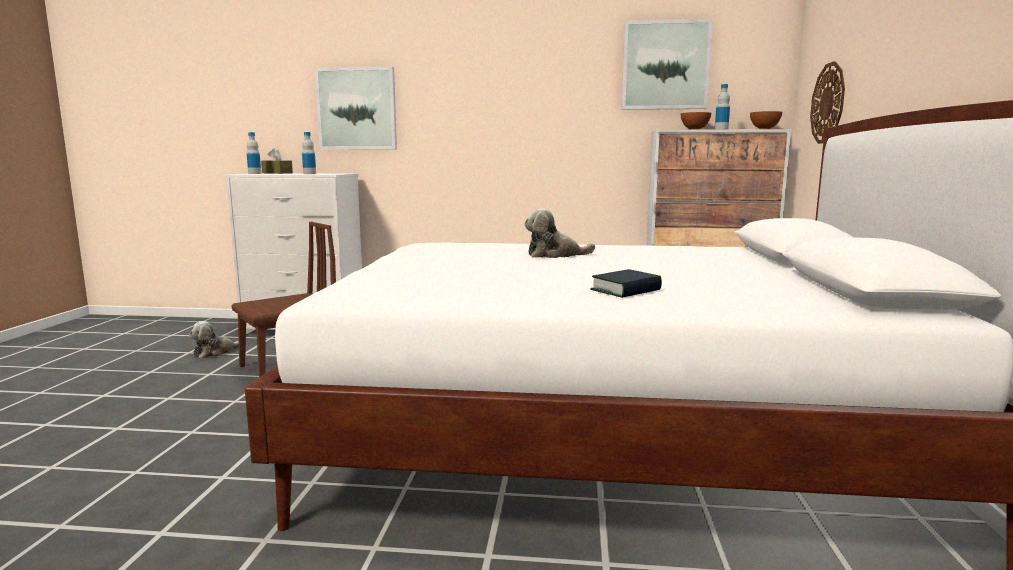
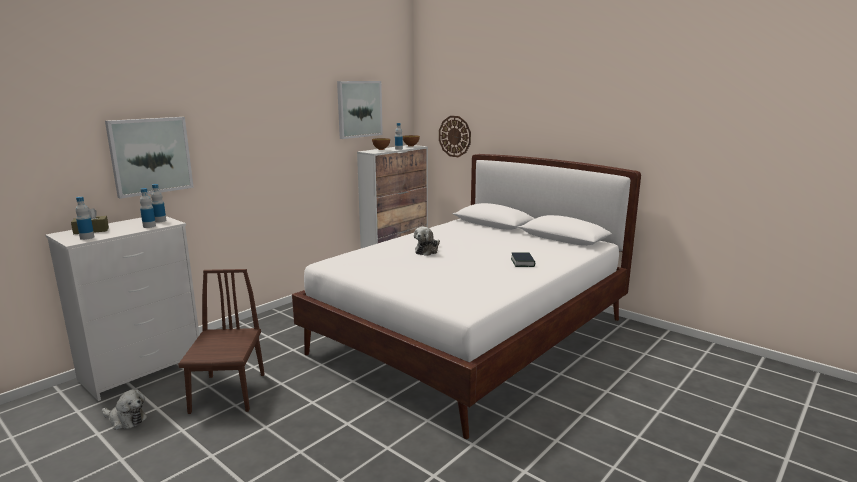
camera: 55 degrees left, 5 degrees up
(215, 352) = (126, 420): plush toy -> plush toy turned 60 degrees counterclockwise
(332, 173) = (160, 221): none -> bottle

